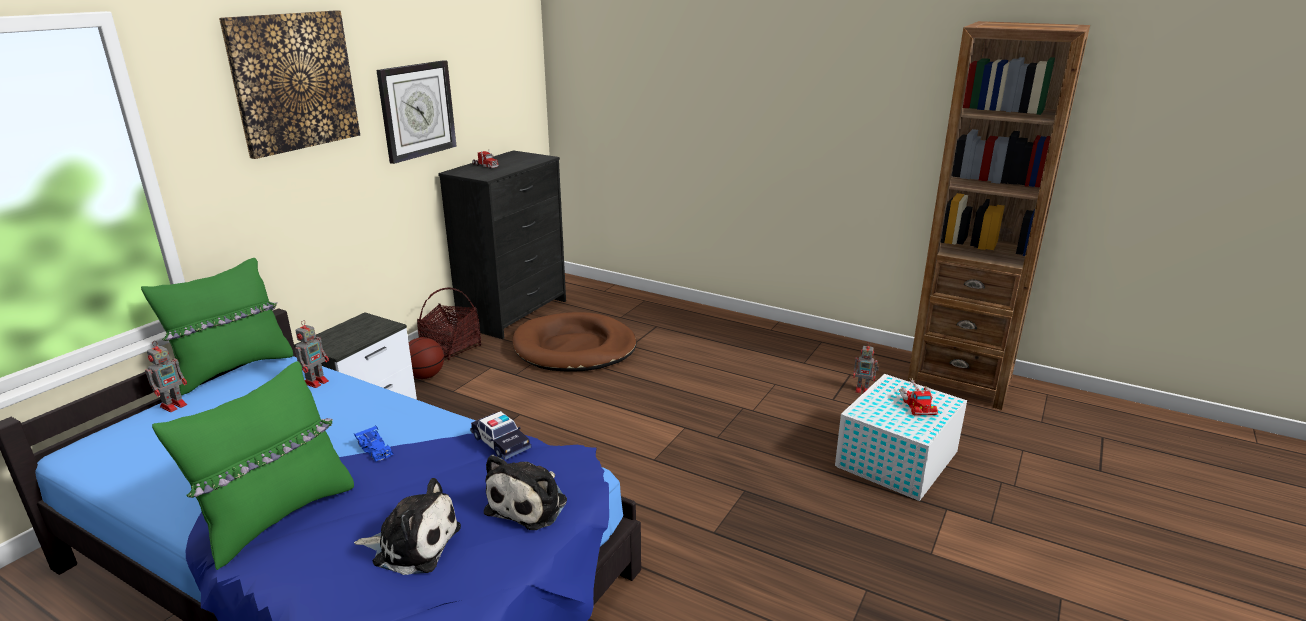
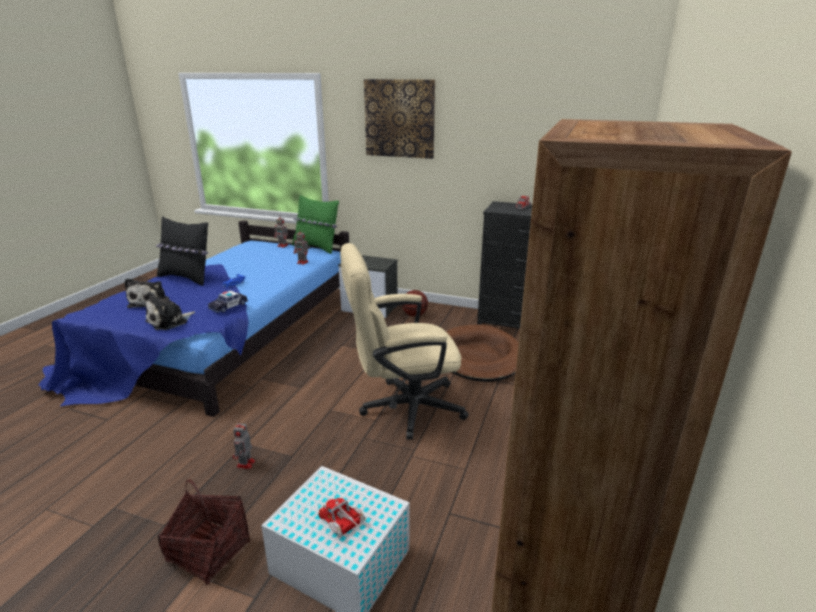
camera: 80 degrees right, 0 degrees up
(277, 516) = (187, 278): green pillow -> black pillow
(417, 110) = (486, 153): wall clock -> none
(451, 347) = (454, 315): basket -> basket (209, 552)
(530, 504) = (169, 321): plush toy -> plush toy turned 60 degrees counterclockwise
(666, 407) = (402, 408): none -> beige office chair
(863, 390) = (480, 541): toy robot -> toy robot (245, 464)
(916, 404) = (343, 524): toy truck -> toy truck turned 60 degrees clockwise

